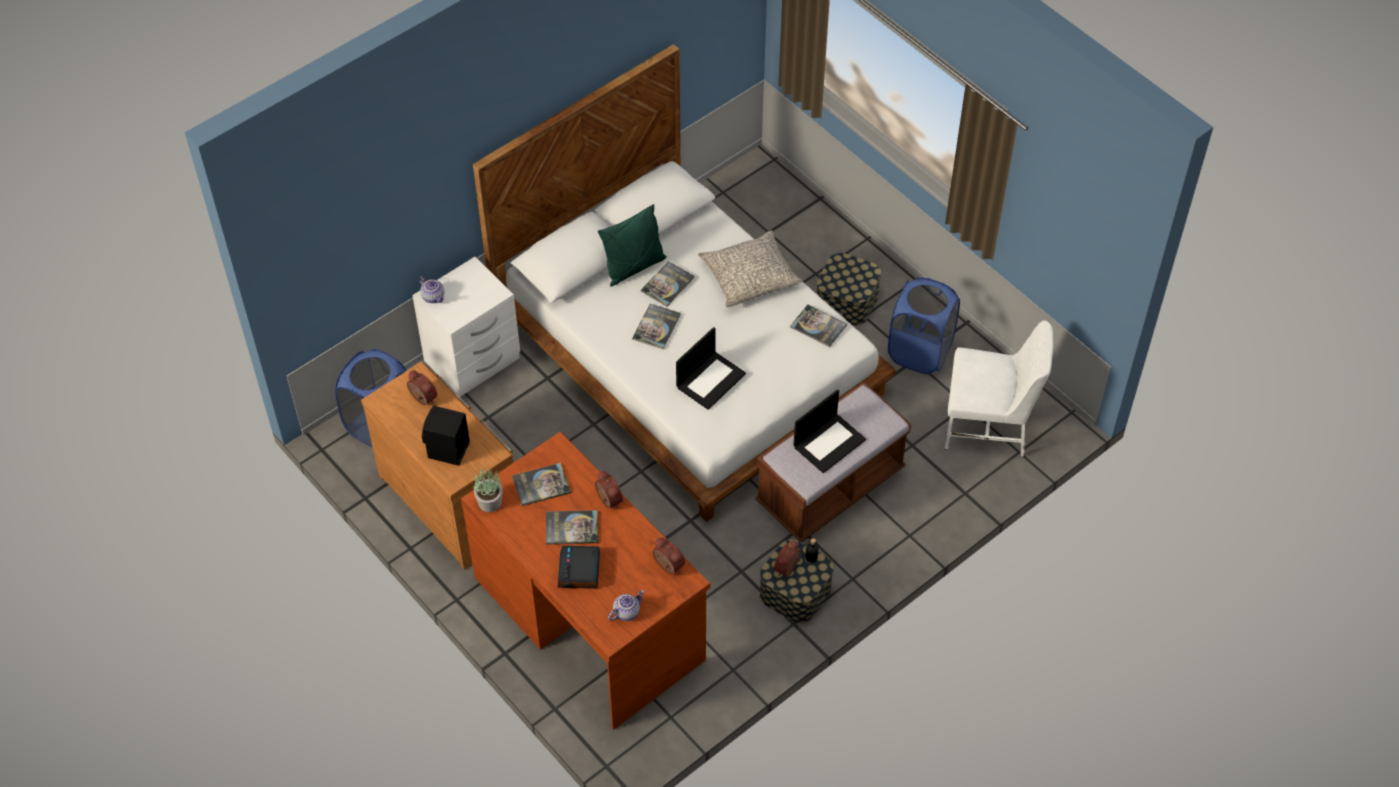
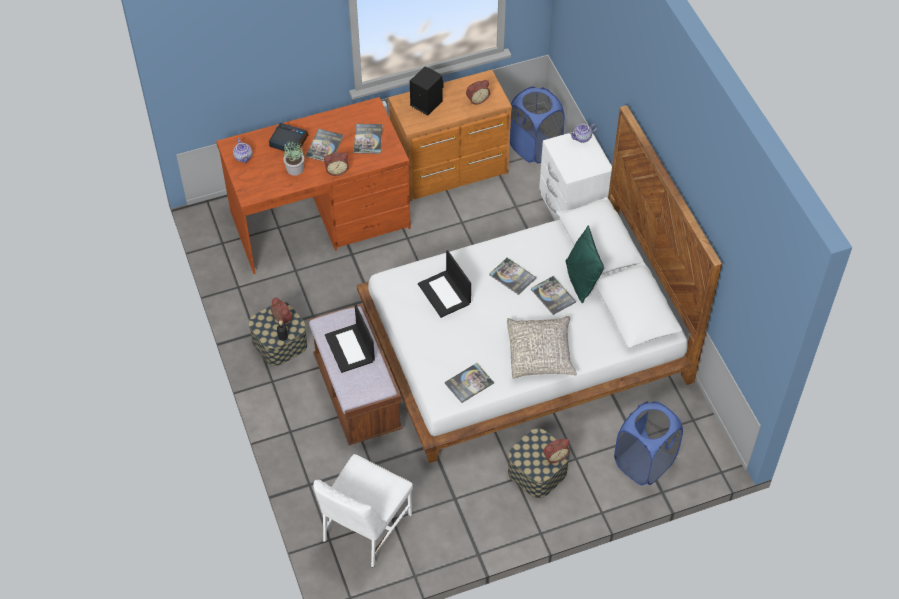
camera: 110 degrees right, 0 degrees up
(490, 502) = (367, 110): potted plant -> potted plant (295, 169)
(667, 566) = (266, 188): alarm clock -> alarm clock (555, 456)
(920, 352) = (461, 506): blue laundry basket -> blue laundry basket (644, 463)

